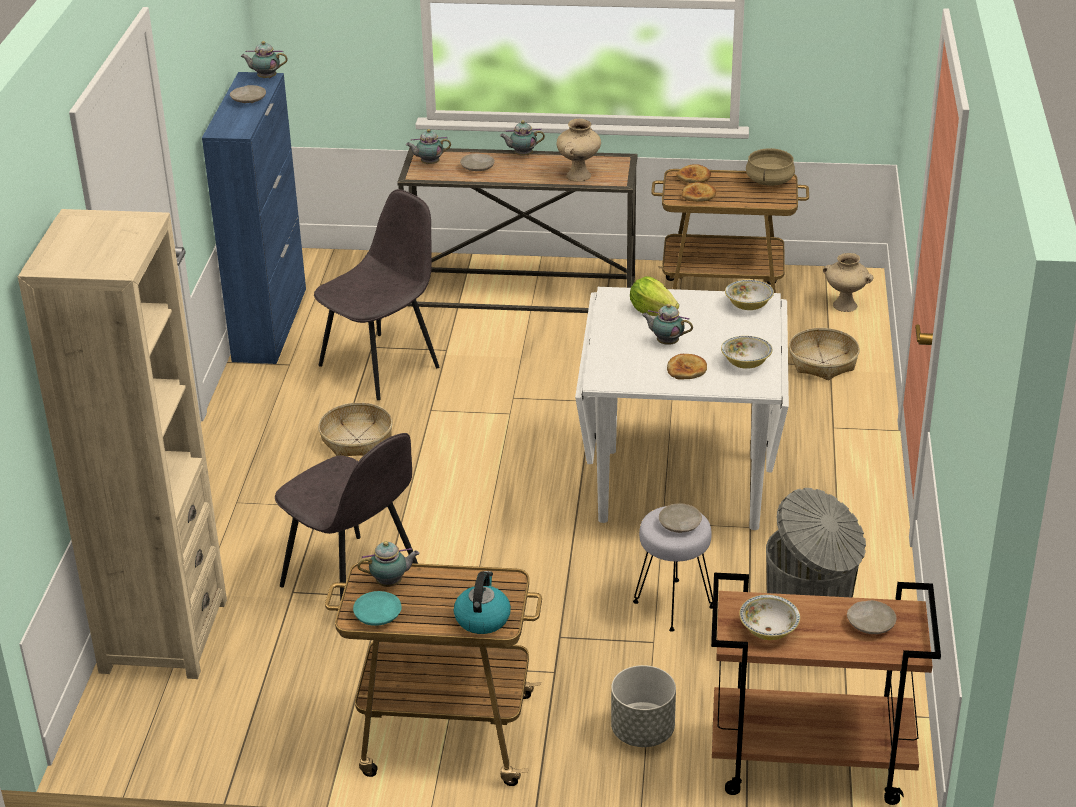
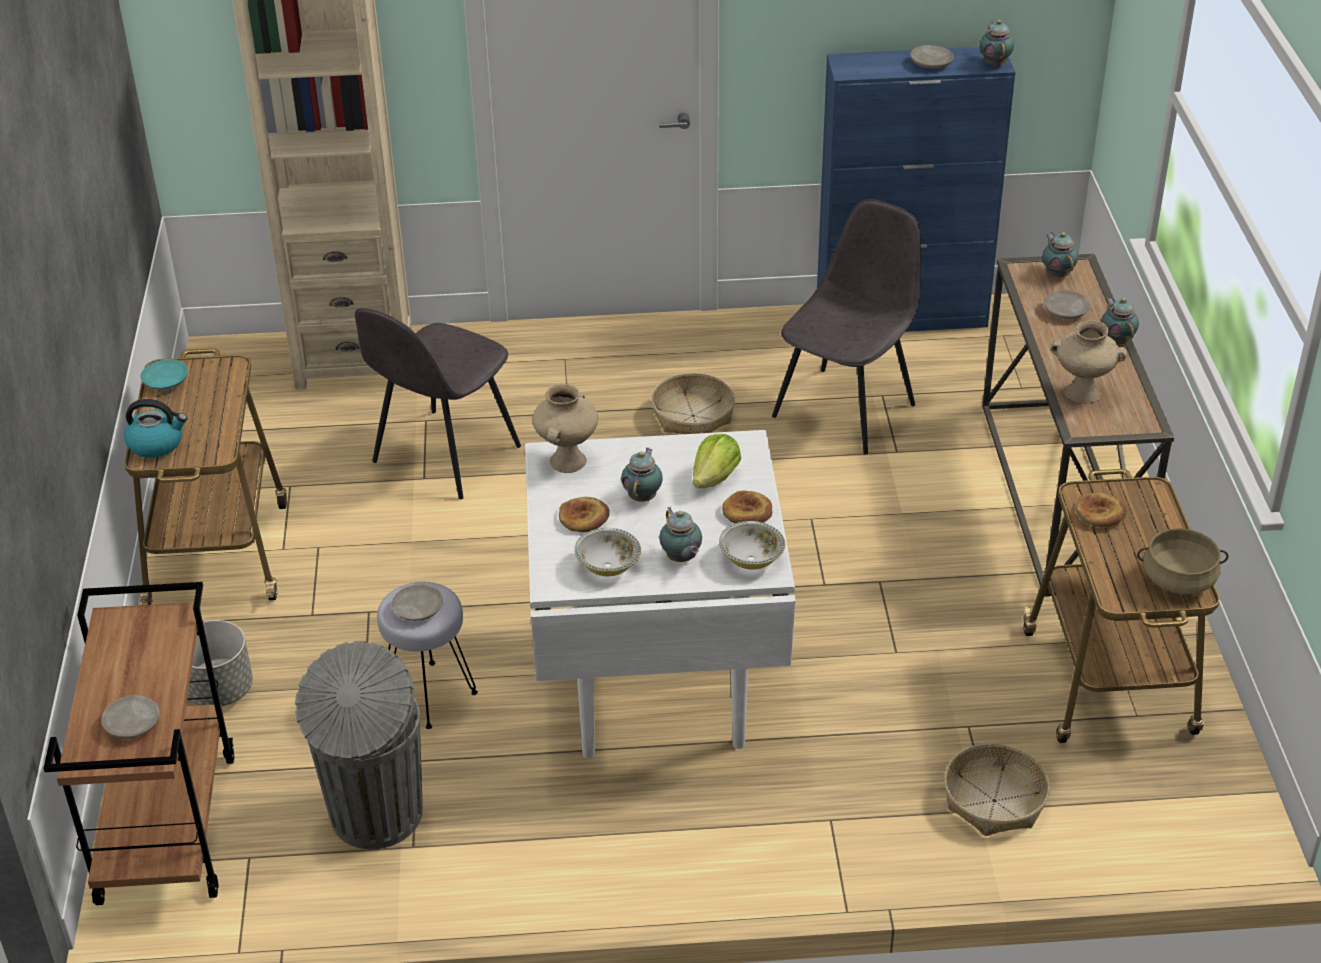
camera: 80 degrees right, 5 degrees up
(381, 365) = (846, 409): grey chair -> grey chair turned 90 degrees counterclockwise
(391, 583) = (217, 382): teapot -> teapot (681, 559)
(694, 177) = (1153, 504): bread -> bread (747, 512)
(768, 630) = (127, 643): bowl -> none
(844, 306) = (1165, 818): beige vase -> beige vase (567, 460)

